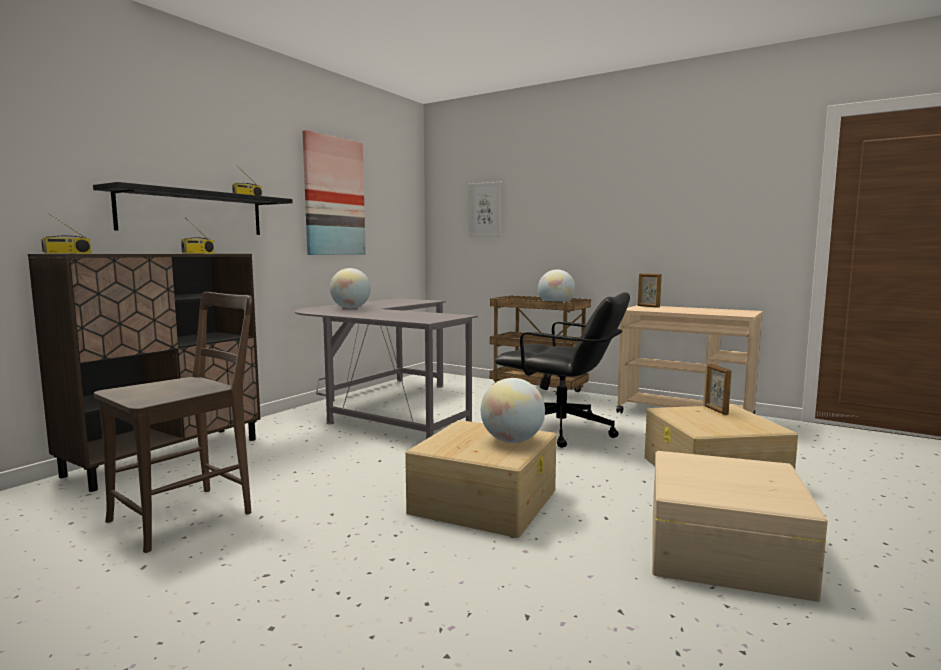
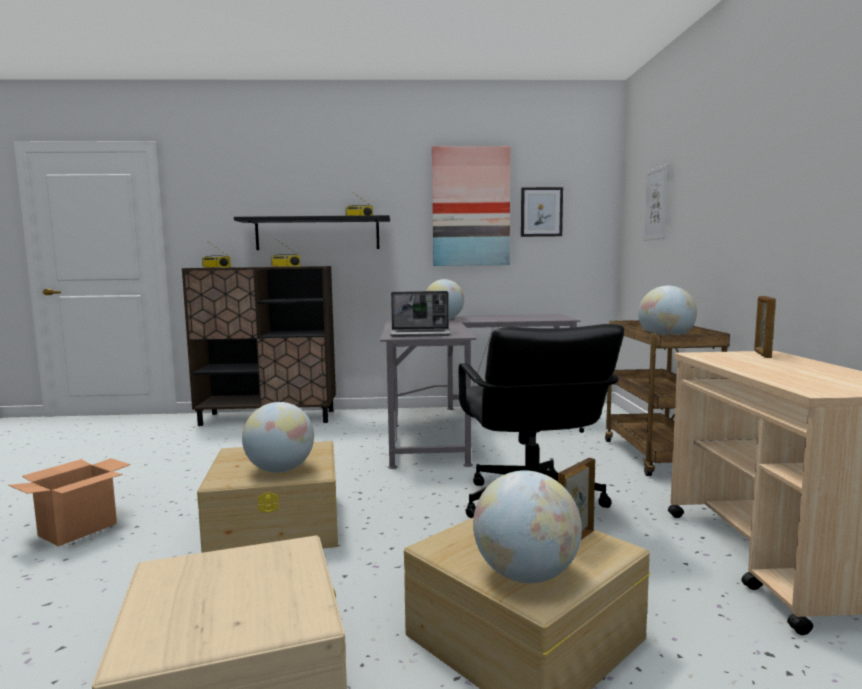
camera: 55 degrees right, 0 degrees up
(188, 515) = (179, 454): brown chair -> none
(348, 592) = (78, 529): none -> cardboard box
(381, 207) = (541, 212): none -> picture
(428, 317) = (421, 334): none -> laptop
(749, 425) = (525, 575): none -> globe

